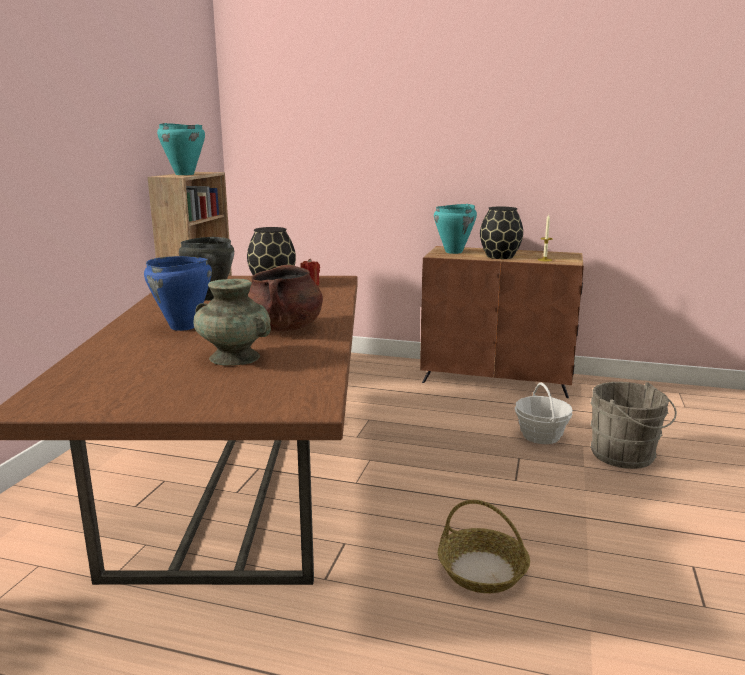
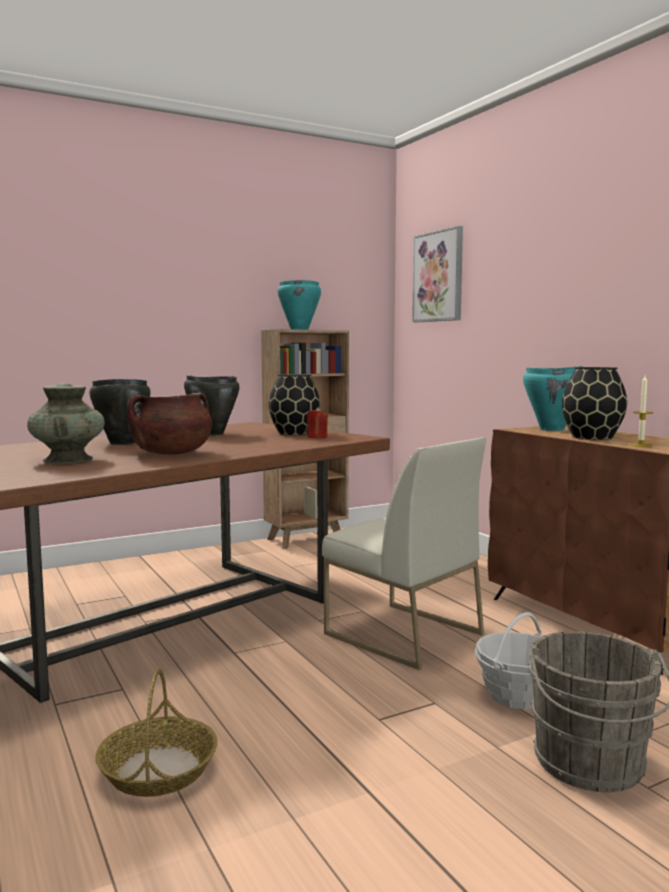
camera: 45 degrees right, 10 degrees down
(183, 327) = (121, 443): blue cooking pot -> black cooking pot
(286, 118) = (438, 276): none -> picture
(423, 425) = (402, 634): none -> white chair

